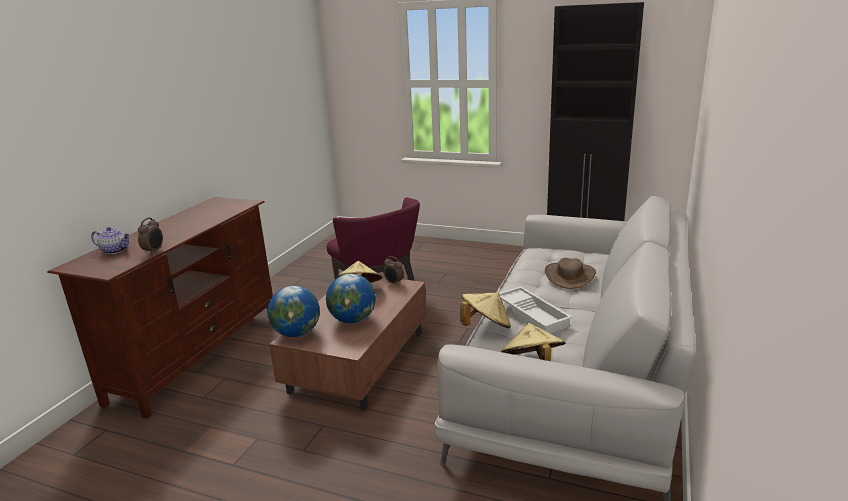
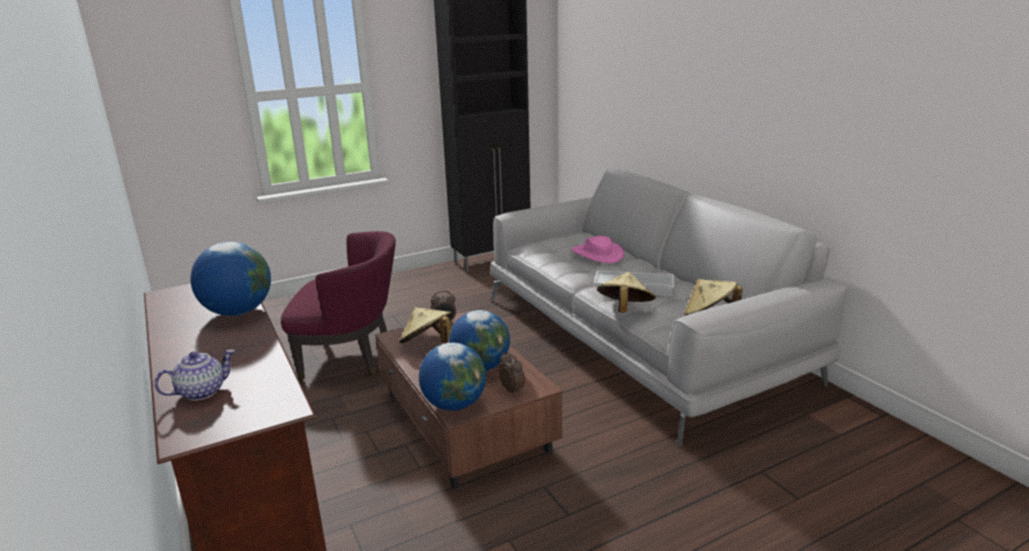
camera: 50 degrees left, 0 degrees up
(154, 251) = (274, 365): alarm clock -> alarm clock (512, 390)
(210, 220) = (238, 312): none -> globe
(570, 276) = (597, 254): brown hat -> pink hat

